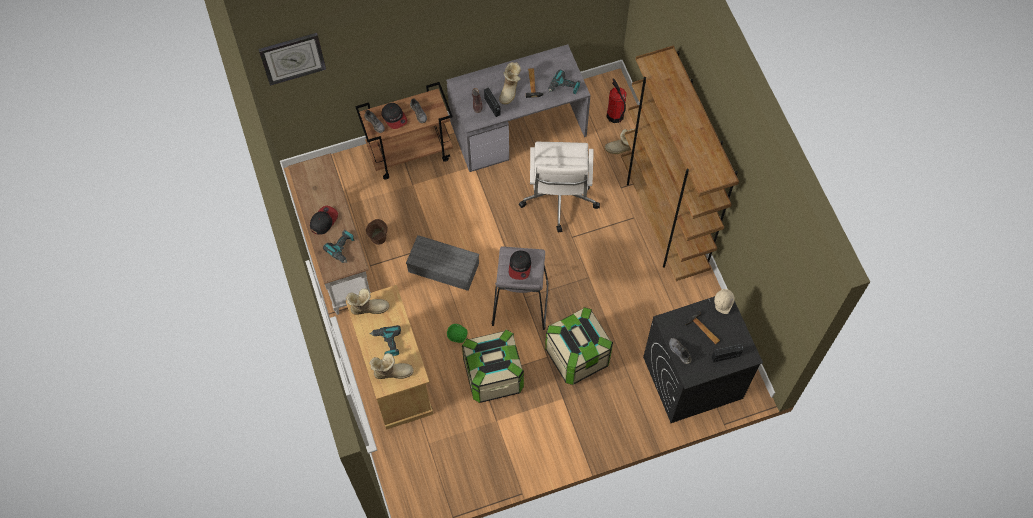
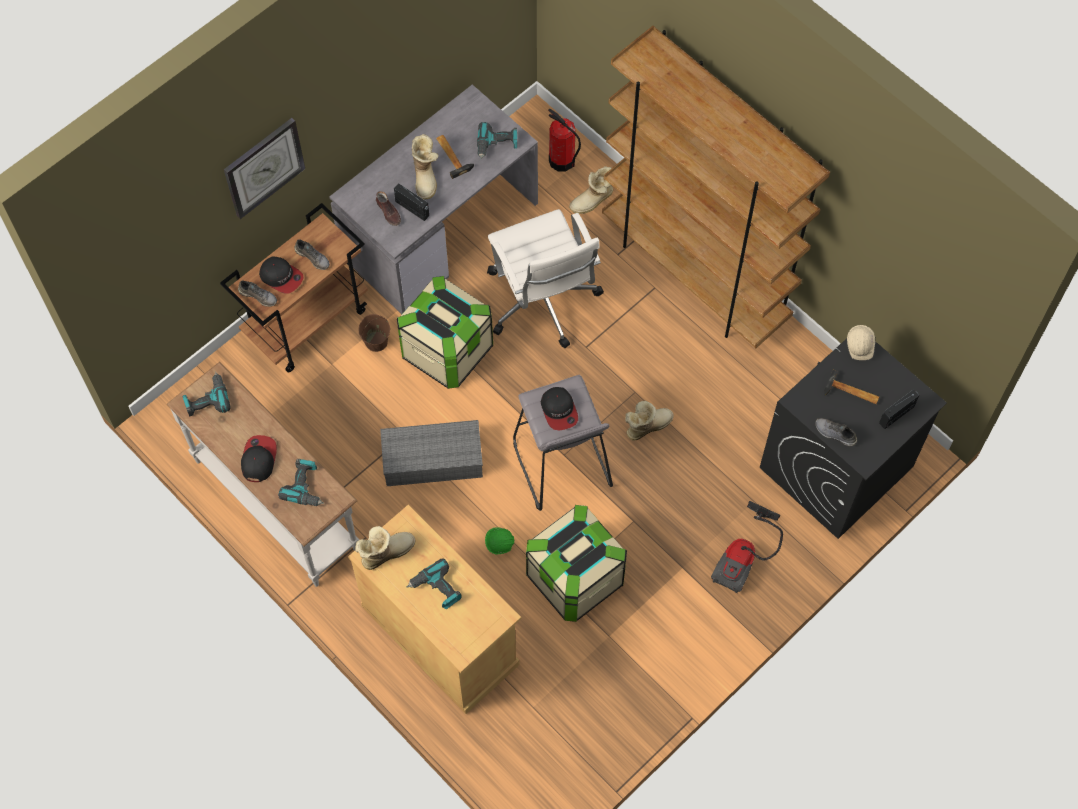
camera: 25 degrees left, 0 degrees up
(292, 58) = (128, 243): wall clock -> wall clock (263, 167)
(311, 172) = (207, 399): none -> power drill
(378, 237) = (321, 456): brown bucket -> brown bucket (376, 341)
(392, 372) = (463, 626): boot -> boot (646, 426)
(577, 356) = (672, 503): storage box -> storage box (447, 350)
(604, 409) = (744, 558): none -> vacuum cleaner

